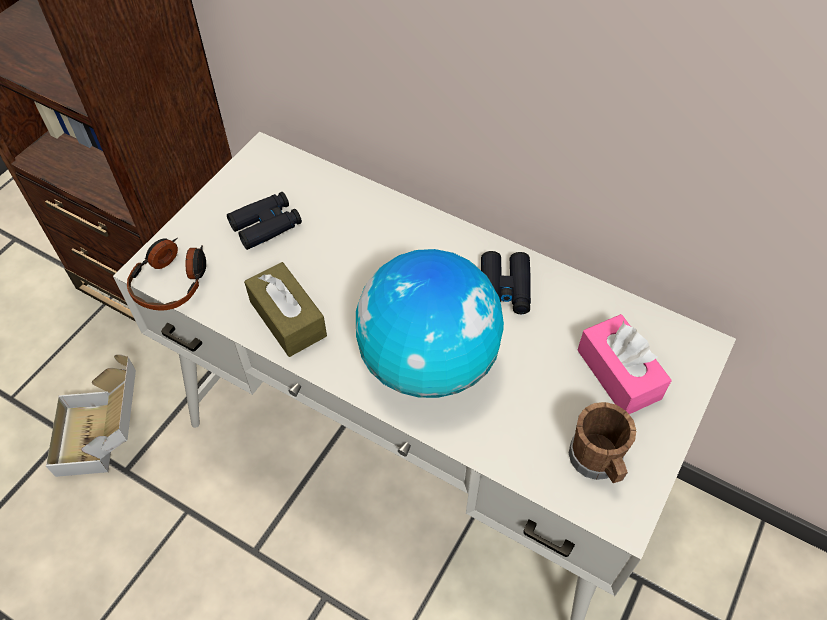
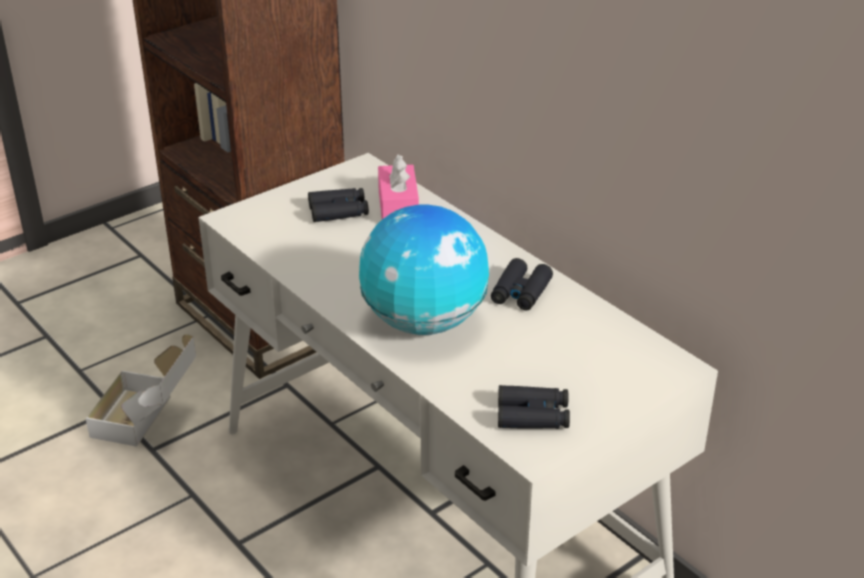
camera: 20 degrees right, 20 degrees down
(172, 281) = (242, 229): headphones -> none
(288, 319) = (322, 271): brown tissue box -> none
(597, 461) = (533, 415): brown mug -> black binoculars
(618, 374) = (589, 367): pink tissue box -> pink tissue box (398, 207)

